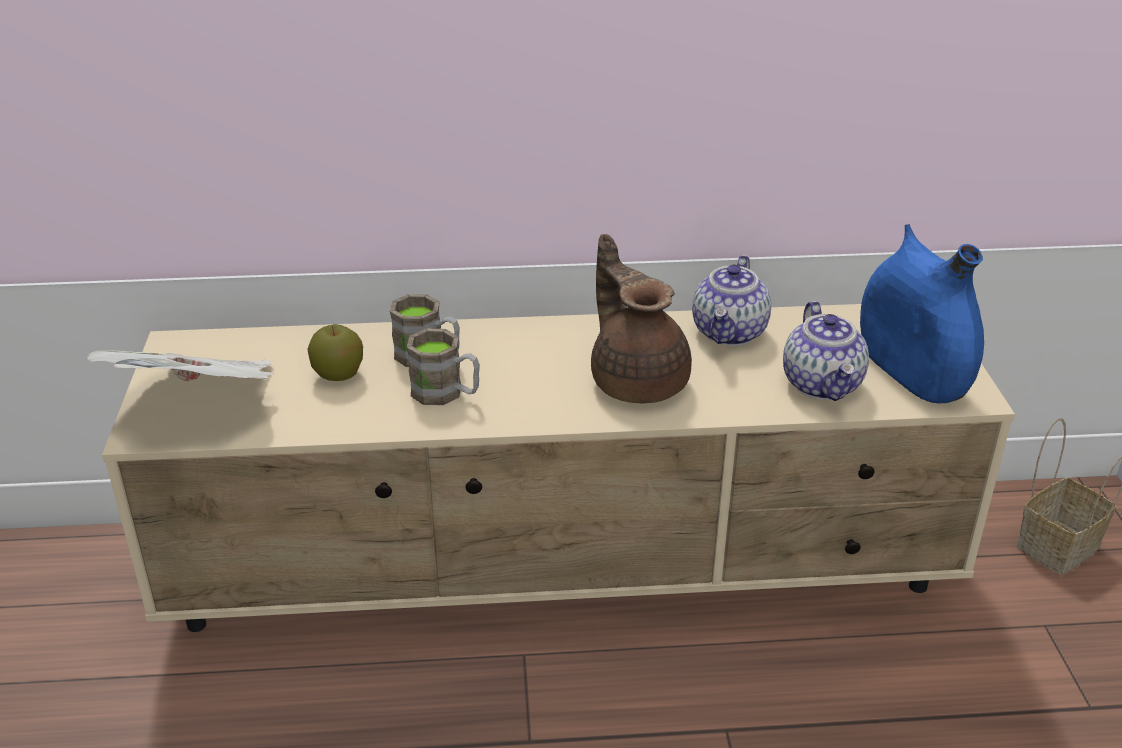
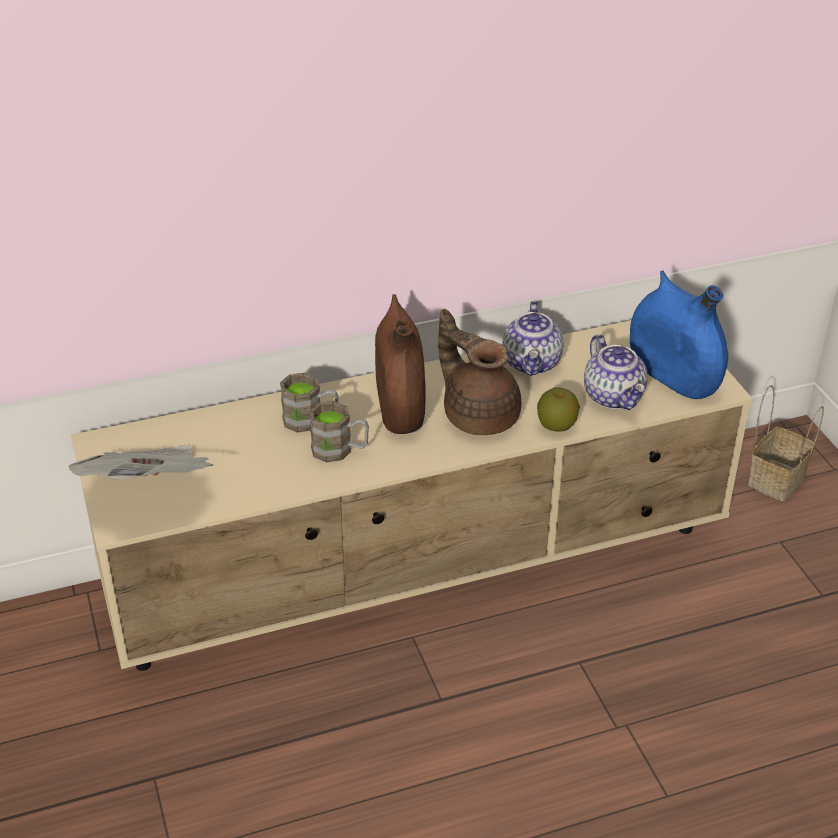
camera: 15 degrees left, 5 degrees up
(338, 375) = (248, 448): apple -> apple (556, 425)
(543, 356) = (399, 406): none -> brown vase

